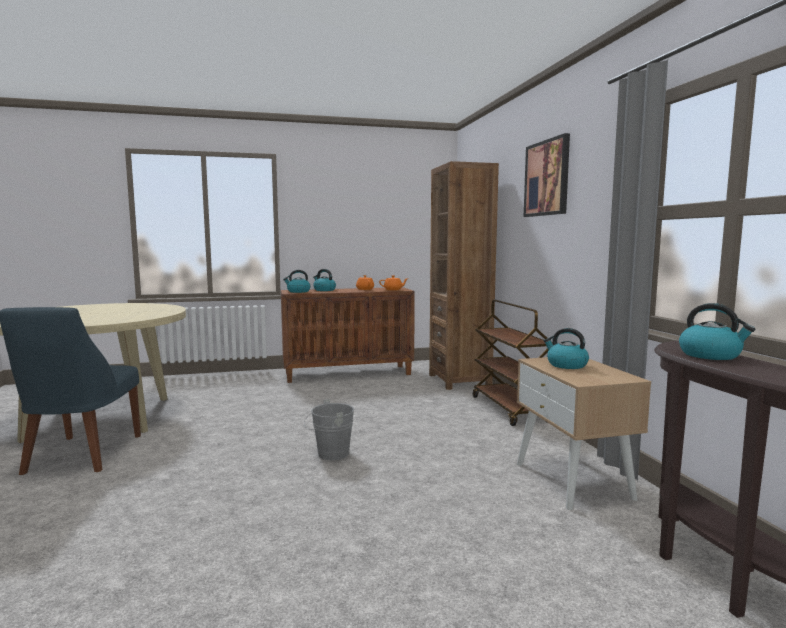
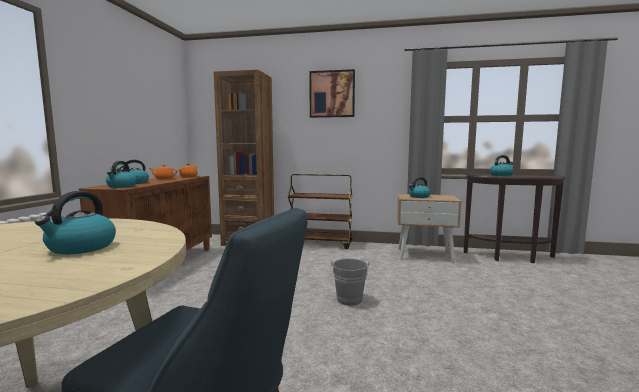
camera: 65 degrees left, 0 degrees up
(104, 317) = (81, 248): none -> kettle

